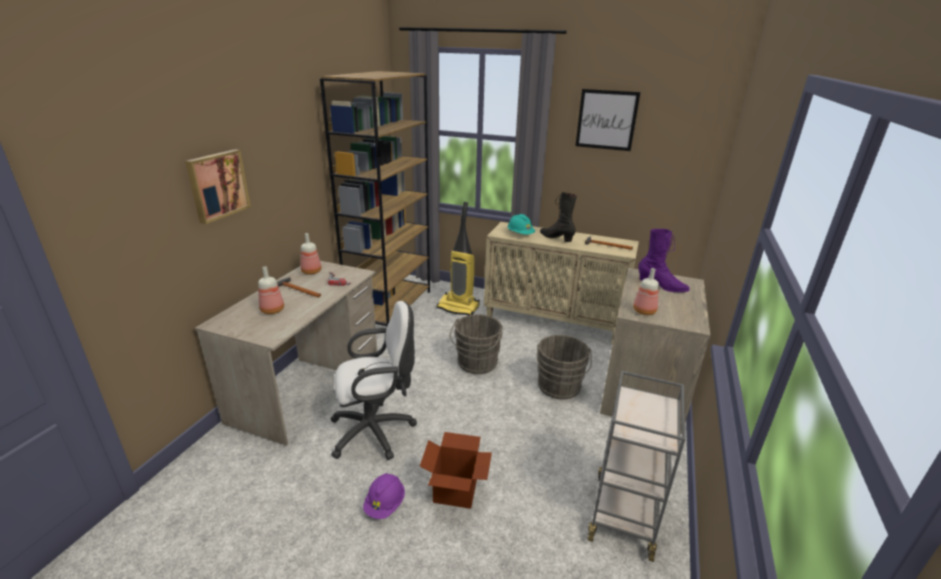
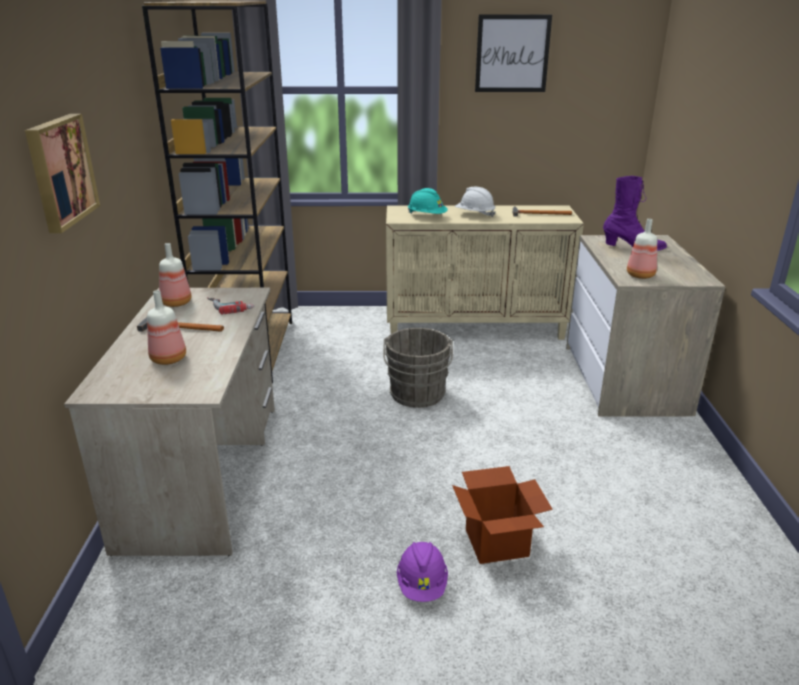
camera: 20 degrees left, 0 degrees up
(376, 431) = (346, 504): white office chair -> none
(459, 307) = (345, 334): vacuum cleaner -> none
(556, 238) = (474, 214): black boot -> white hard hat
(558, 388) = (534, 400): grey bucket -> none
(623, 512) = (693, 510): grey cart -> none

